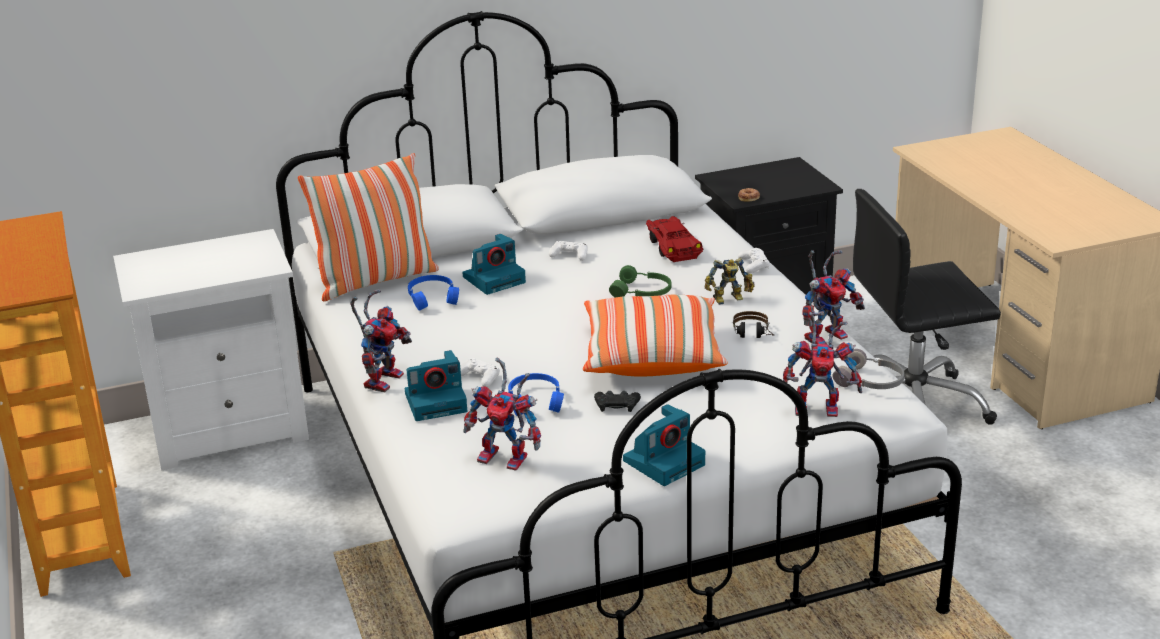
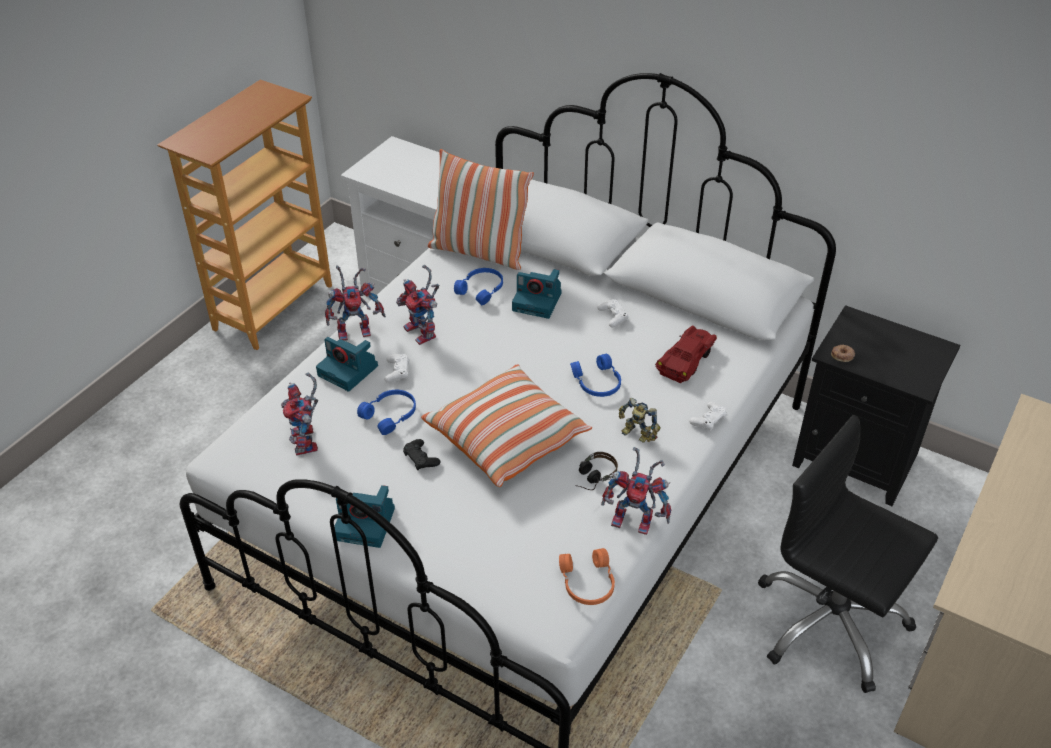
camera: 50 degrees right, 15 degrees up
(642, 292) = (596, 383): green headphones -> blue headphones
(820, 407) = (518, 572): toy robot -> toy robot (424, 333)
(870, 382) = (587, 583): grey headphones -> orange headphones

